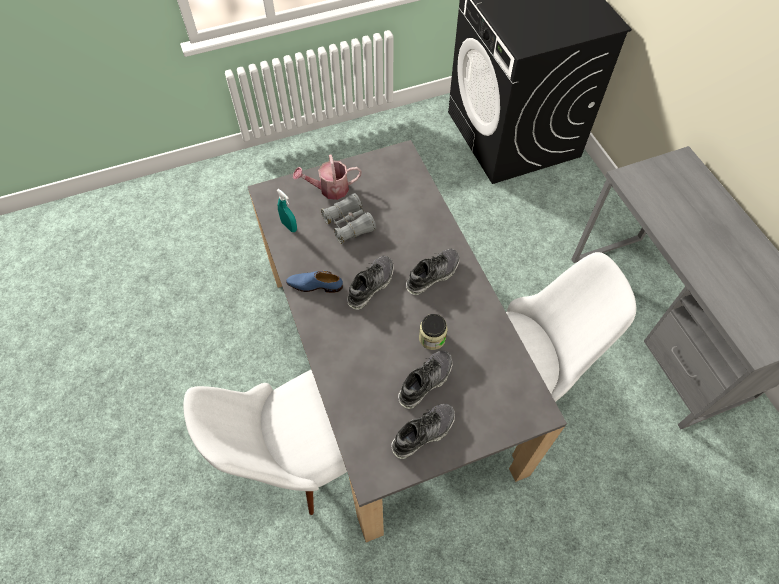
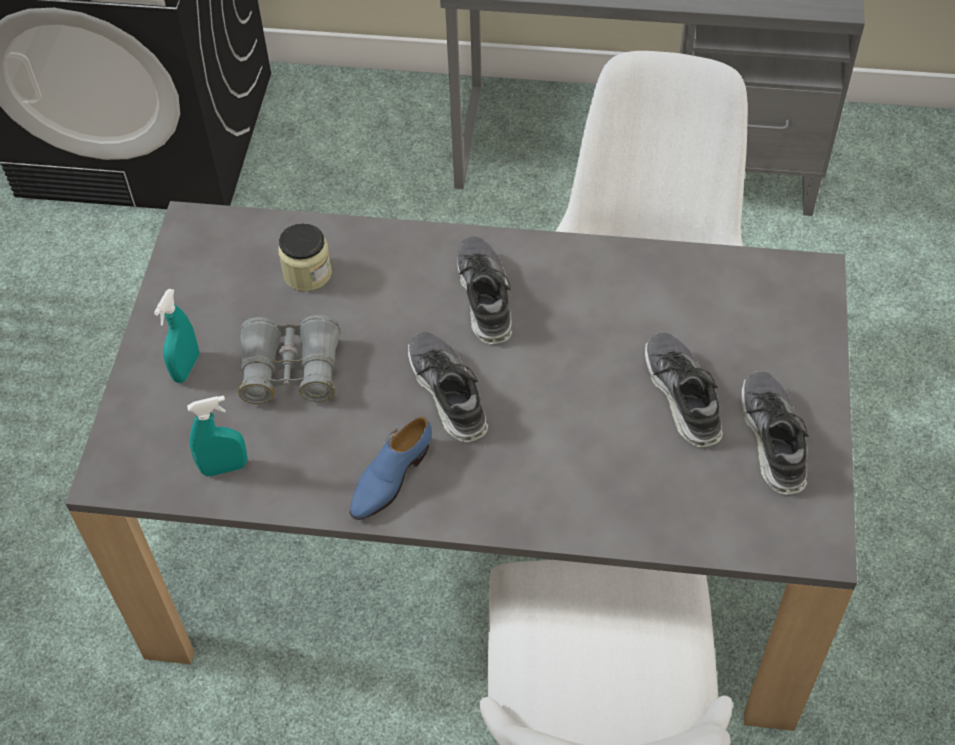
camera: 60 degrees left, 5 degrees down
(329, 189) = (186, 368): watering can -> turquoise spray bottle
(432, 338) = (606, 351): jar -> jar (307, 273)

